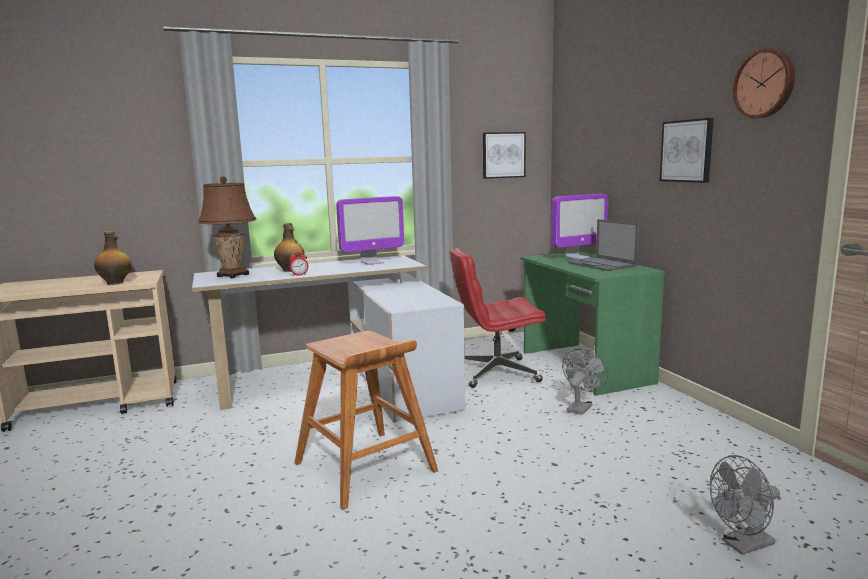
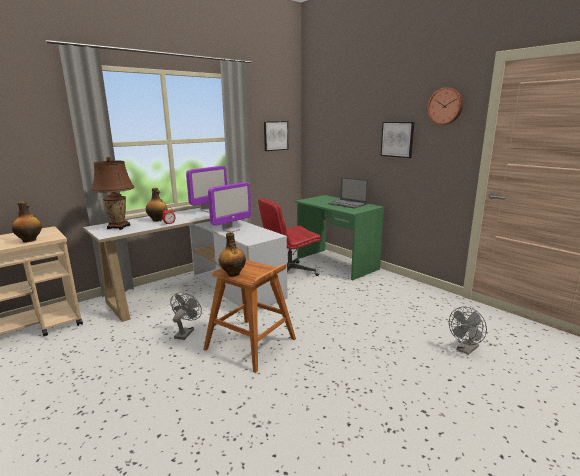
camera: 20 degrees left, 5 degrees up
(333, 348) = (233, 274): none -> bottle
(578, 257) = (329, 199): monitor -> monitor (231, 230)
(581, 407) = (349, 288): grey fan -> grey fan (186, 332)

